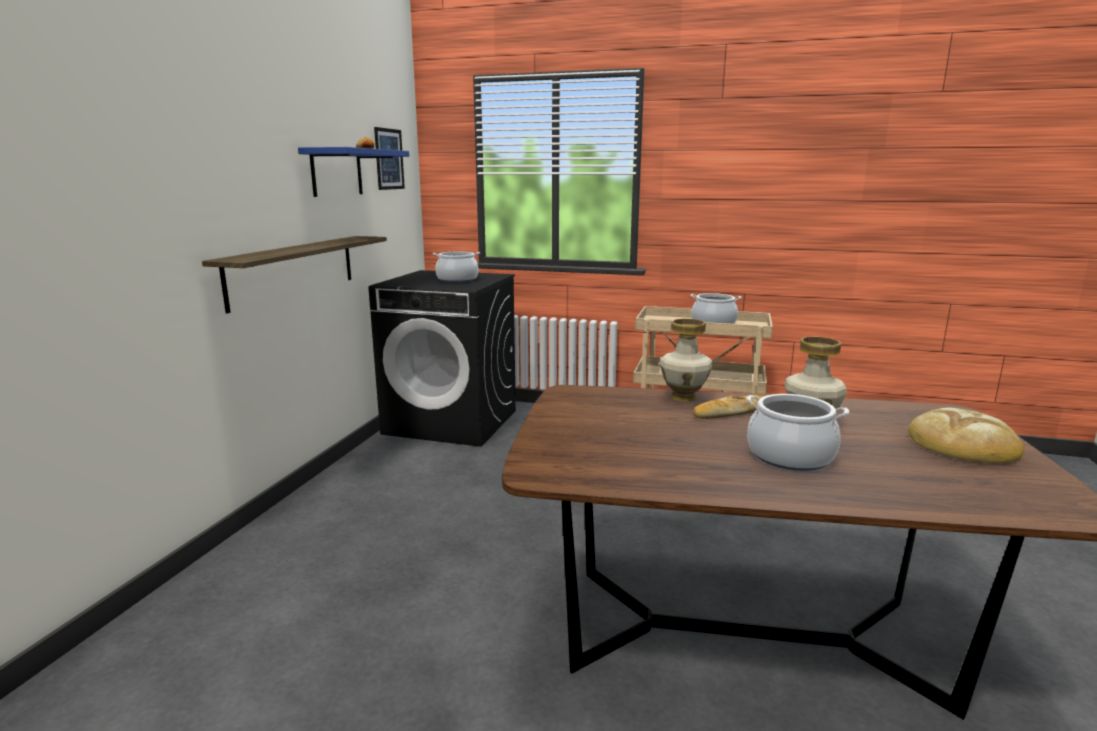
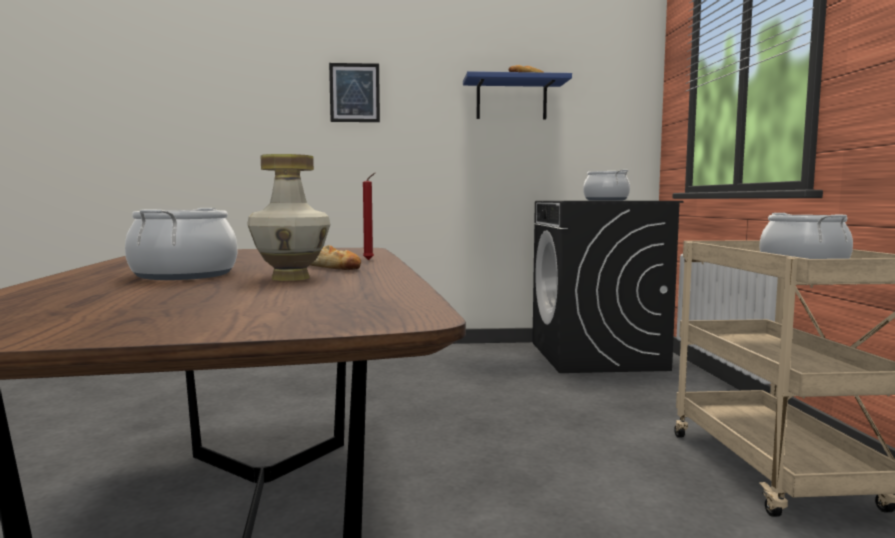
camera: 70 degrees right, 10 degrees down
(293, 270) = (442, 173): shelf -> none
(389, 159) = (599, 88): picture -> picture (354, 93)
(684, 397) = (370, 260): vase -> red candle
(962, 443) = (222, 313): bread -> none

